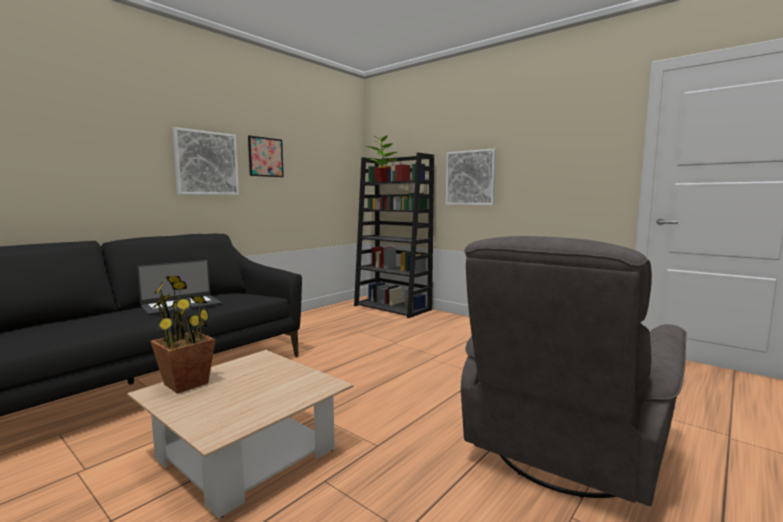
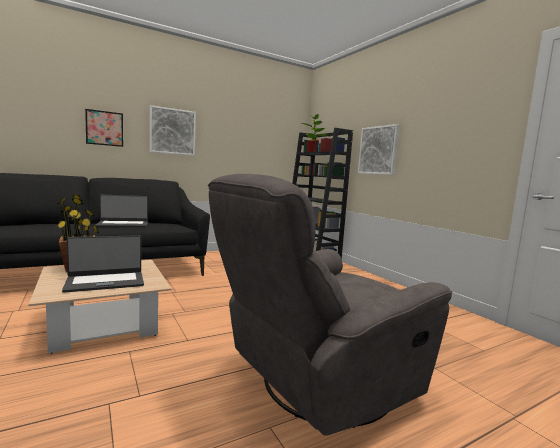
camera: 20 degrees right, 0 degrees up
(258, 395) = (105, 282): none -> laptop
(265, 157) = (219, 129): picture -> picture (104, 128)

